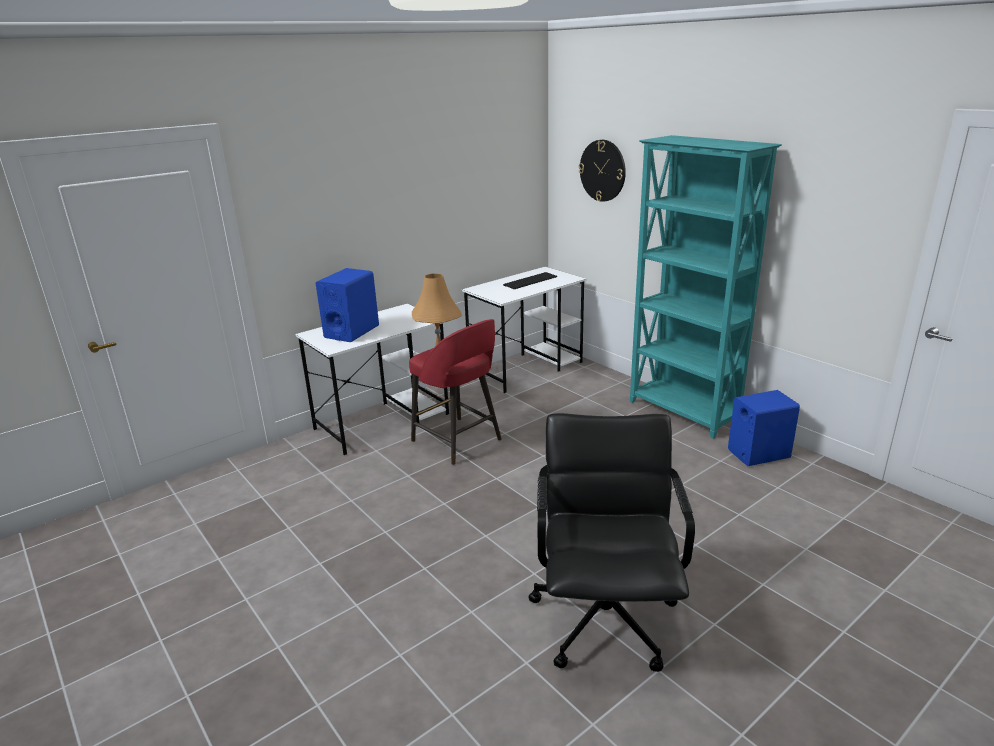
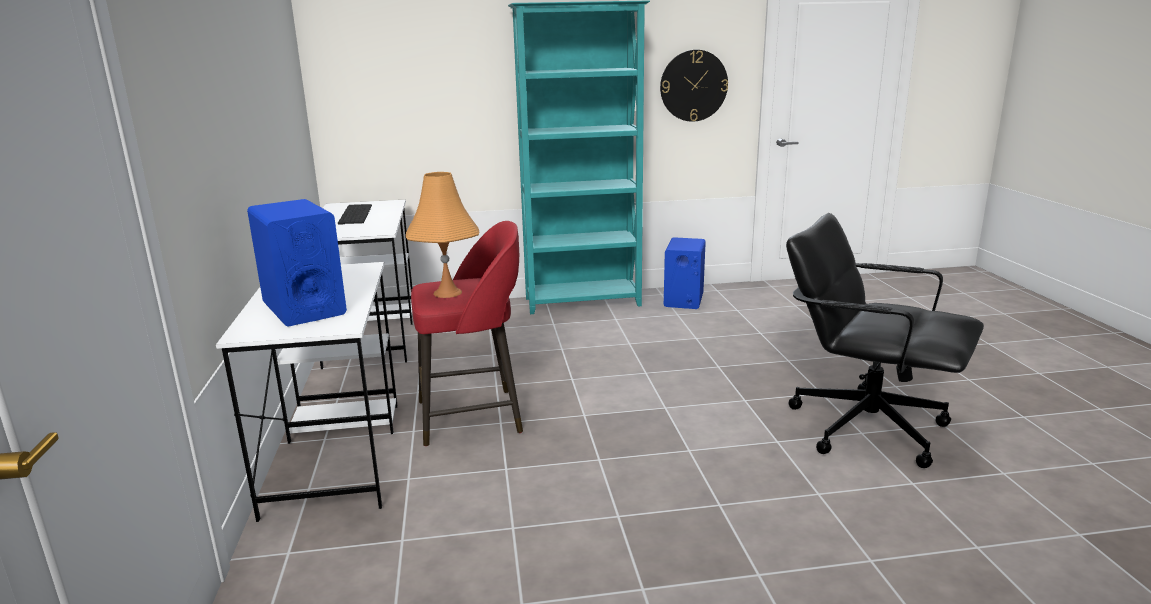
camera: 60 degrees left, 5 degrees down
(602, 170) = (405, 59): wall clock -> wall clock (693, 85)

